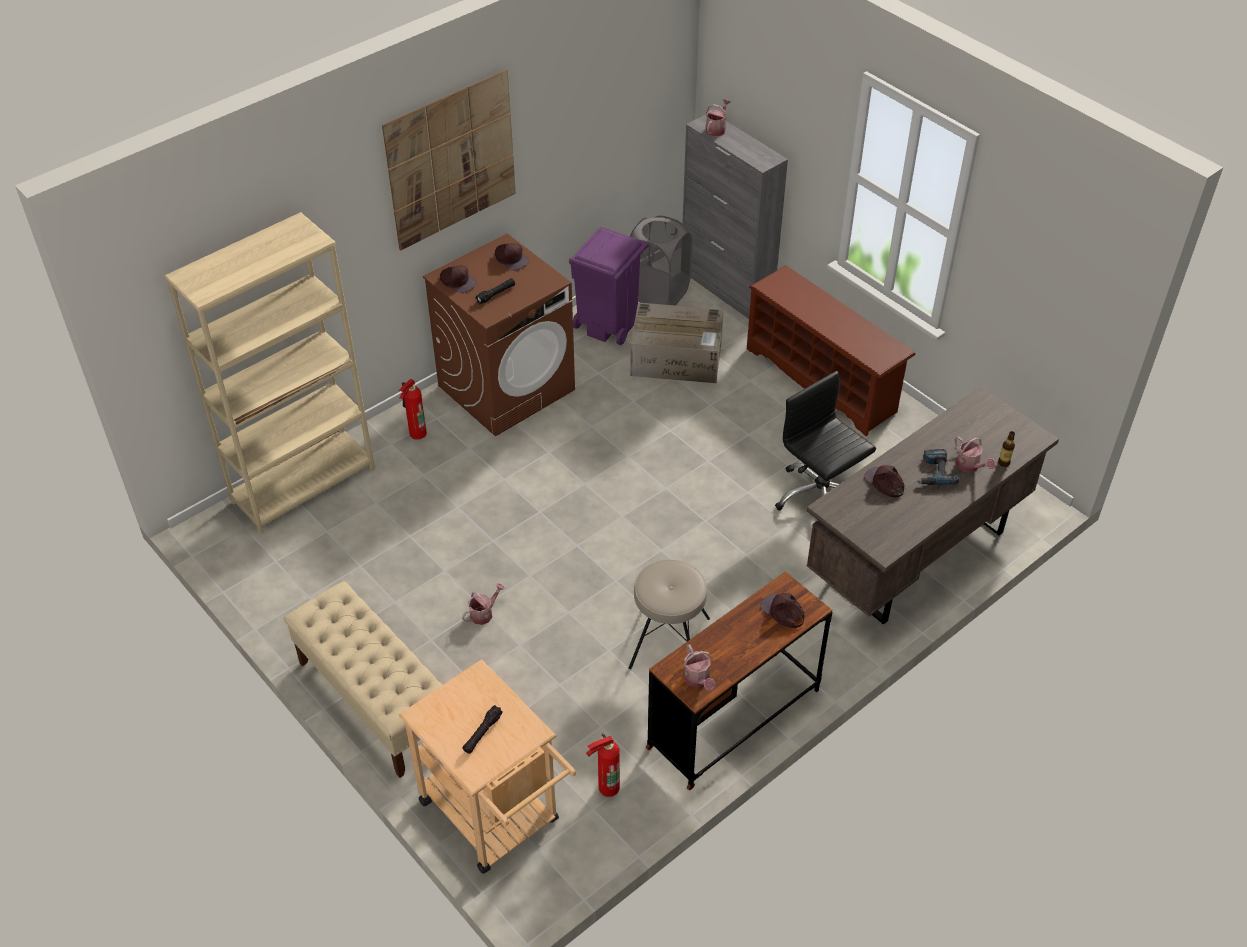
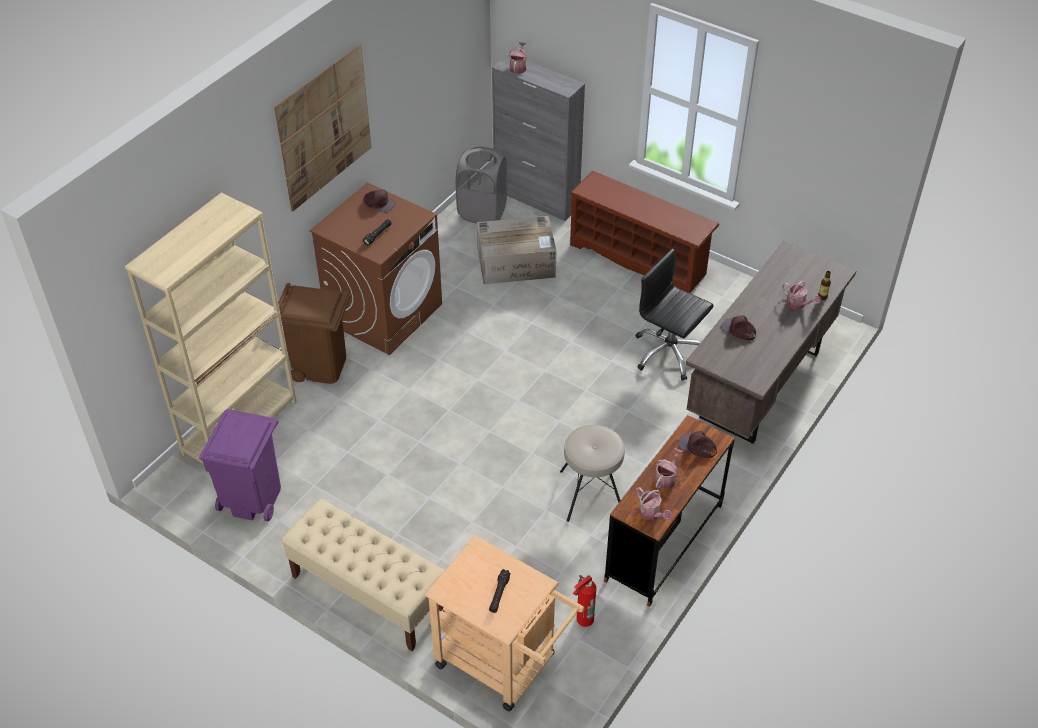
camera: 15 degrees left, 0 degrees up
(415, 434) = (321, 366): fire extinguisher -> brown trash can
(457, 281) = (341, 229): brown cap -> none
(484, 613) = (433, 502): watering can -> watering can (666, 478)
(608, 324) = (450, 245): purple trash can -> purple trash can (252, 498)
(933, 472) = (772, 314): power drill -> none

